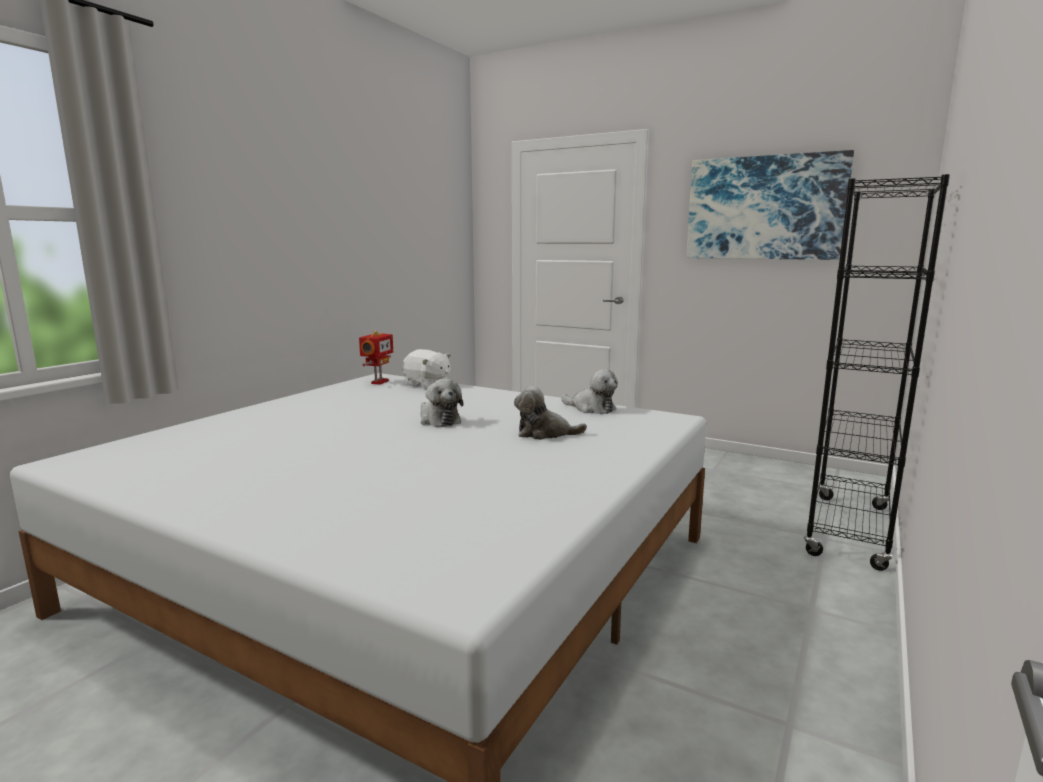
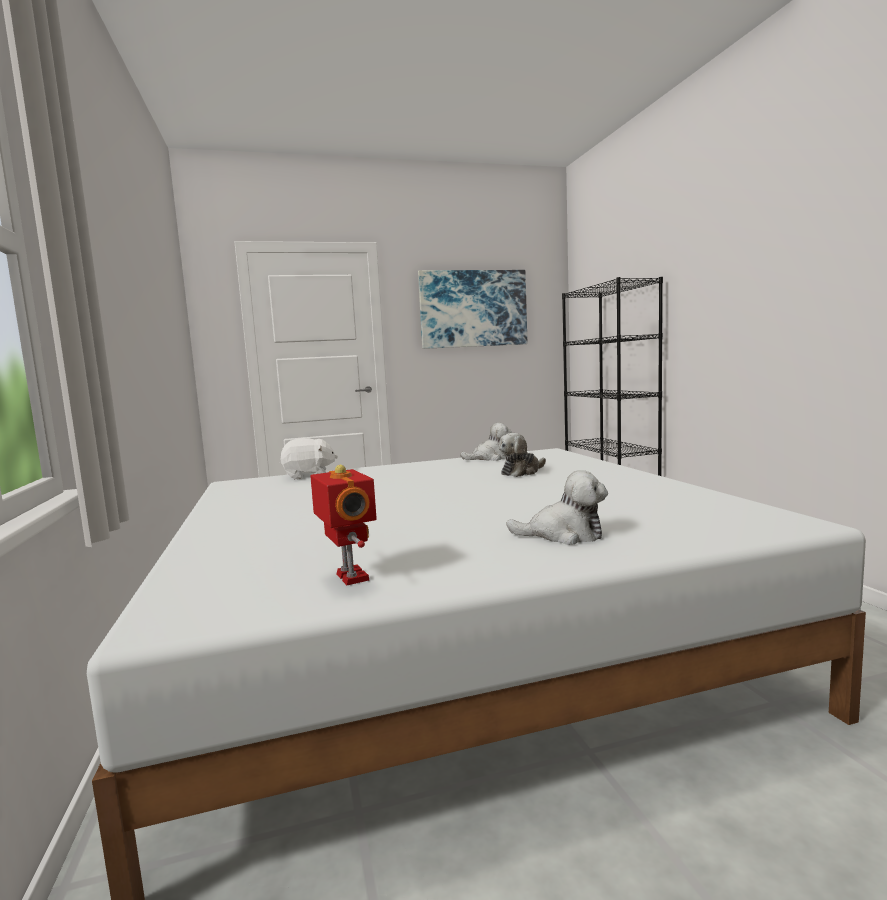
camera: 45 degrees left, 5 degrees down
(378, 382) = (251, 484): toy robot -> toy robot (349, 577)
(438, 420) = (423, 485): plush toy -> plush toy (563, 535)

